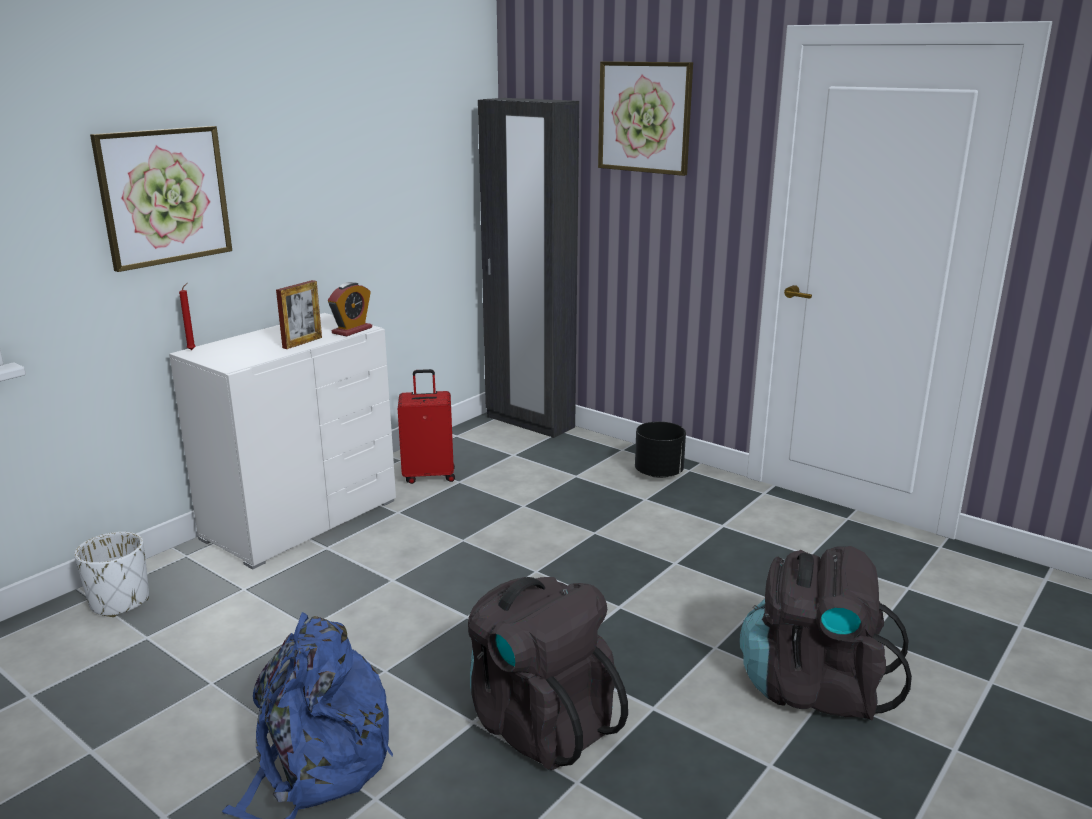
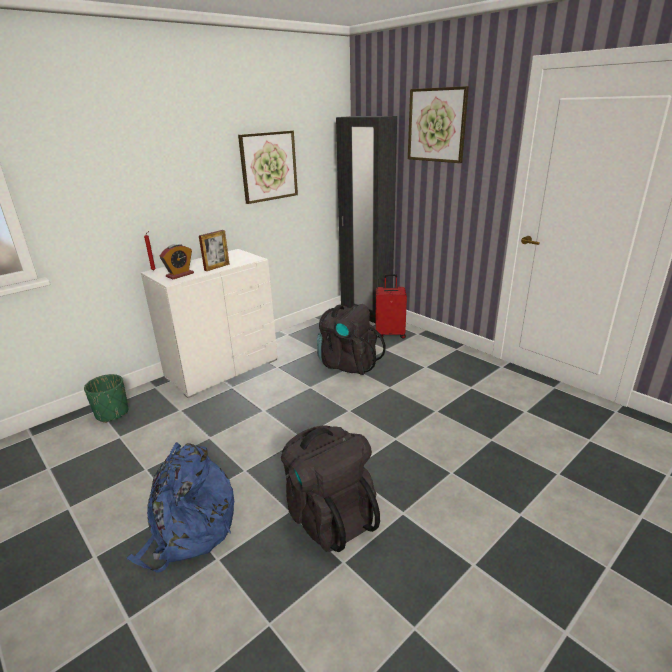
camera: 10 degrees right, 5 degrees up
(120, 601) = (112, 413): white planter -> green planter
(164, 196) = (133, 178): picture -> picture (268, 166)
(352, 330) = (248, 260): alarm clock -> alarm clock (180, 275)
(429, 475) = (300, 345): red suitcase -> red suitcase (390, 334)
(659, 473) = (437, 350): black planter -> none
(814, 688) = (513, 508): black backpack -> black backpack (347, 364)

